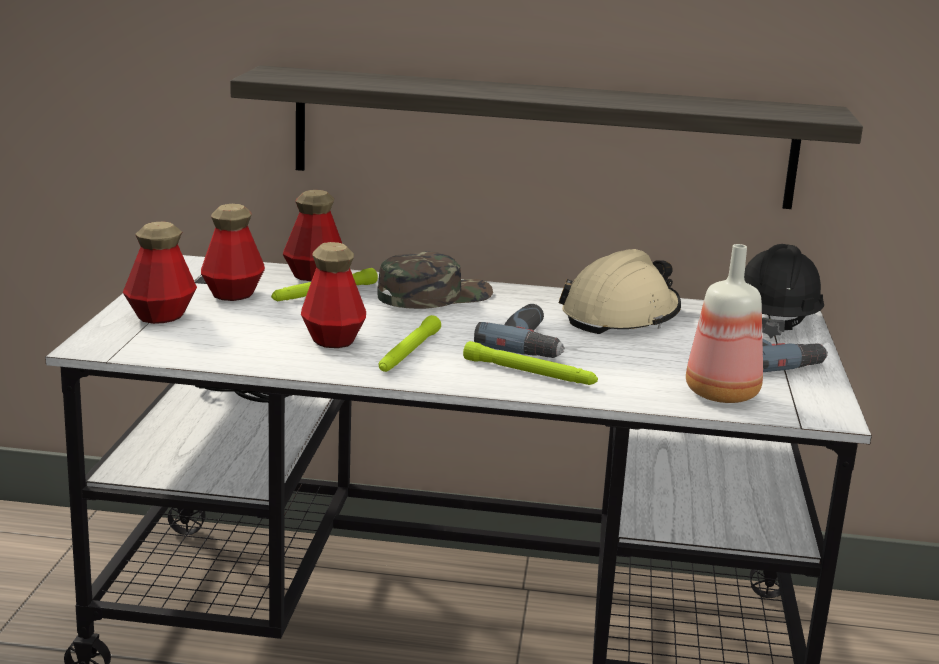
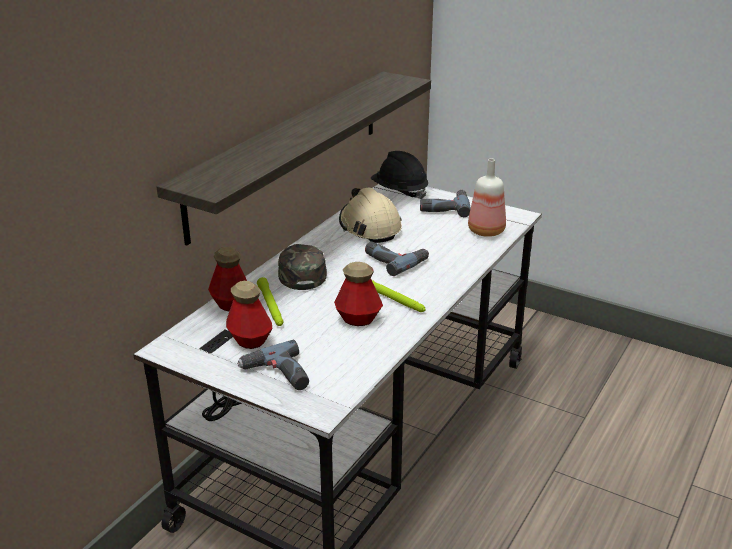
camera: 65 degrees left, 10 degrees up
(161, 316) = (277, 375): bottle -> power drill
(530, 373) = (439, 271): green flashlight -> none

